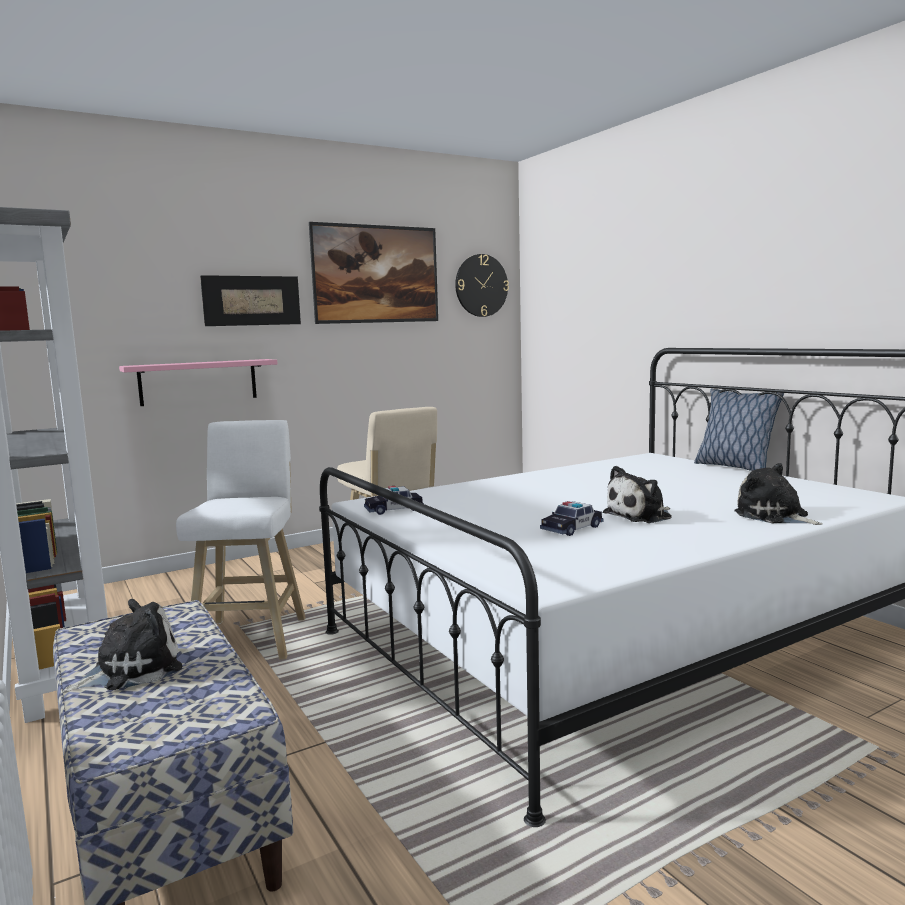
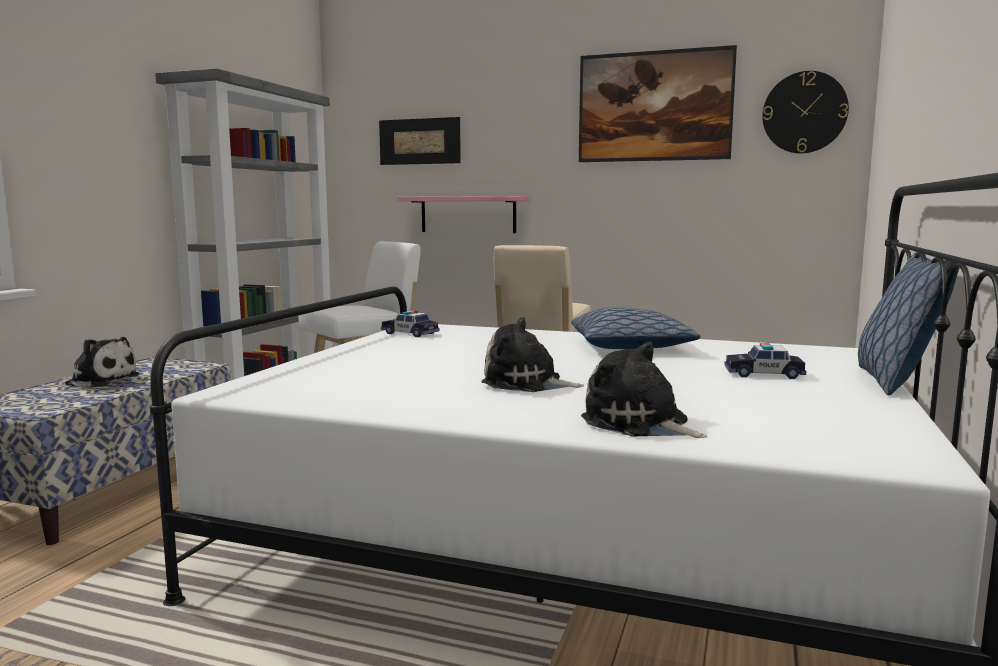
camera: 50 degrees right, 0 degrees up
(252, 300) = (519, 139): picture -> picture (419, 141)
(564, 479) = (630, 346): none -> pillow
(572, 528) = (431, 374): toy car -> toy car (763, 374)
(774, 516) = (639, 424): plush toy -> plush toy turned 60 degrees counterclockwise

